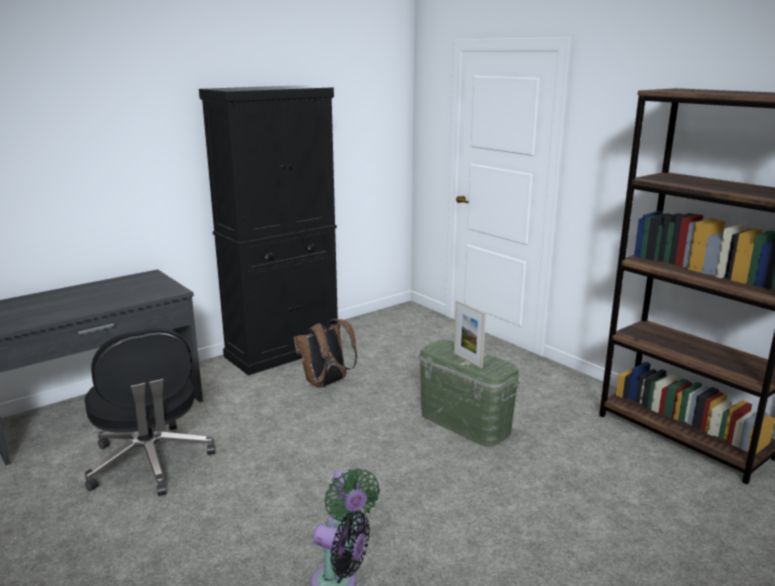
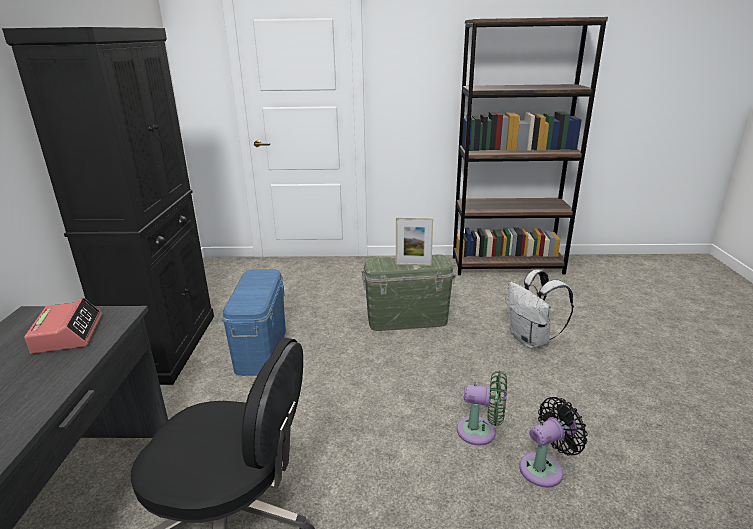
camera: 50 degrees left, 5 degrees up
(141, 290) = (68, 334): none -> alarm clock
(326, 383) = (261, 349): brown backpack -> blue storage box
(542, 508) = (531, 340): none -> white backpack

